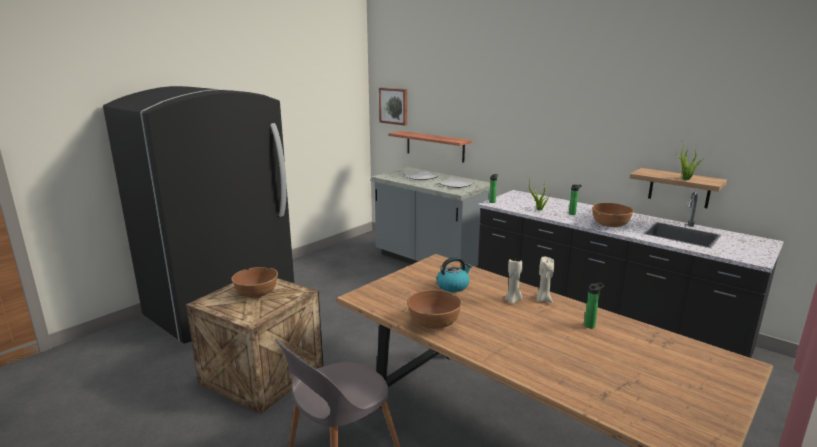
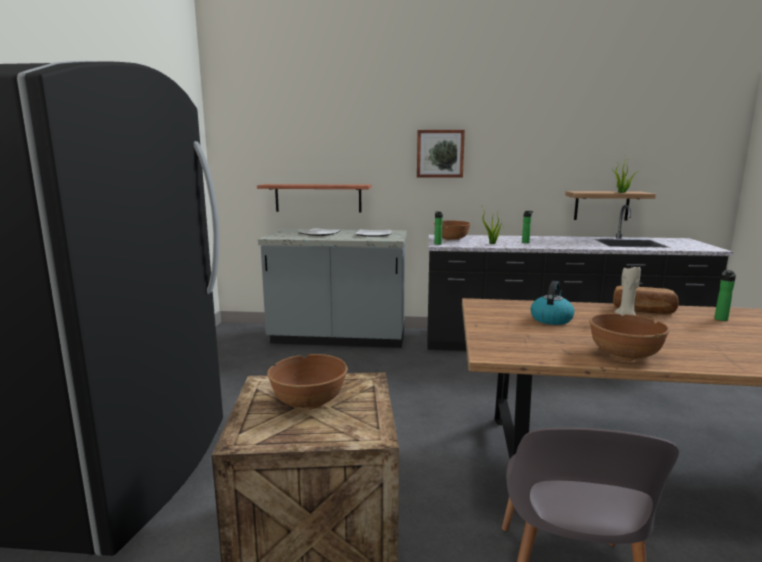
camera: 35 degrees left, 5 degrees down
(394, 106) = (250, 153): picture -> picture (440, 153)
(543, 300) = (643, 310): beige candle -> bread
(610, 225) = (573, 245): brown bowl -> brown bowl (451, 239)

